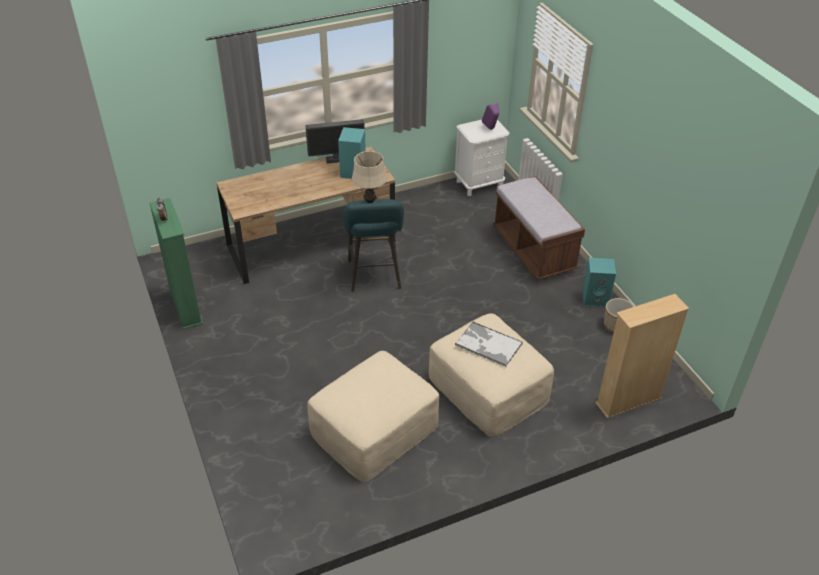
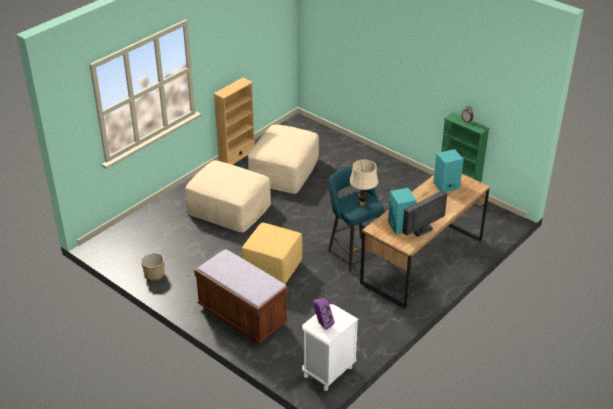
camera: 155 degrees right, 5 degrees down
(477, 287) = (272, 269): none -> yellow ottoman
(488, 344) = (230, 177): tray -> none
(596, 298) = (175, 290): turquoise speaker -> turquoise speaker (446, 186)
(628, 401) = (135, 228): beige bookcase -> beige bookcase (237, 156)

